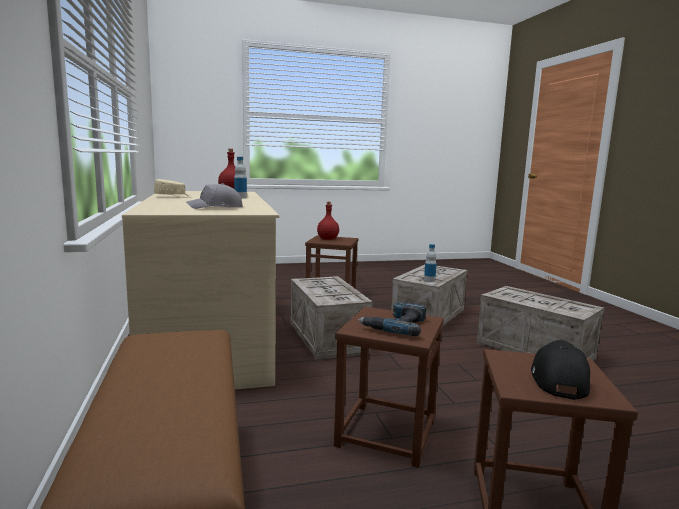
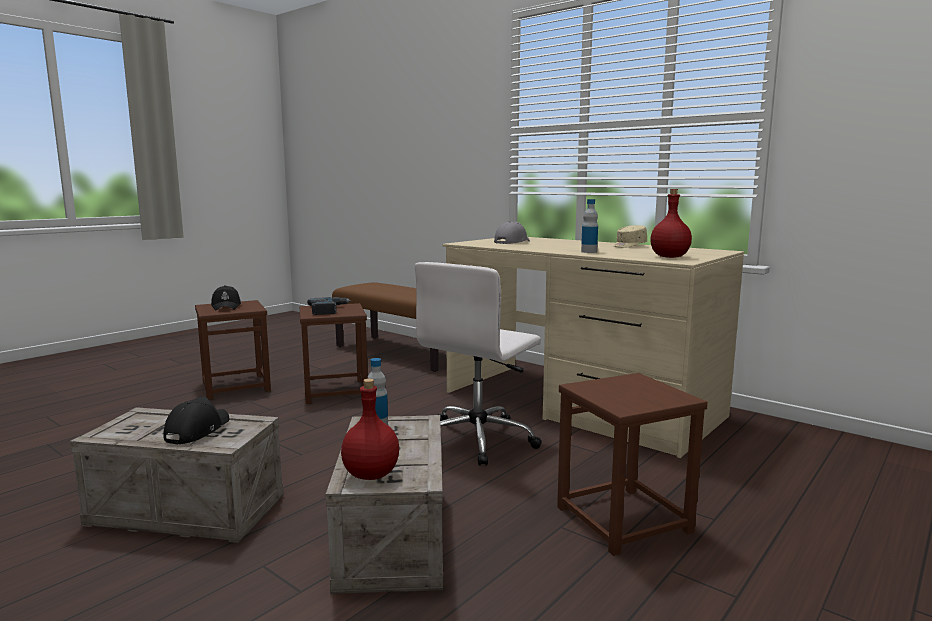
camera: 145 degrees right, 0 degrees up
(327, 239) = (642, 391): red bottle -> red bottle (372, 475)
(328, 338) = (479, 439): crate -> white office chair
(528, 297) = (197, 430): none -> black cap

